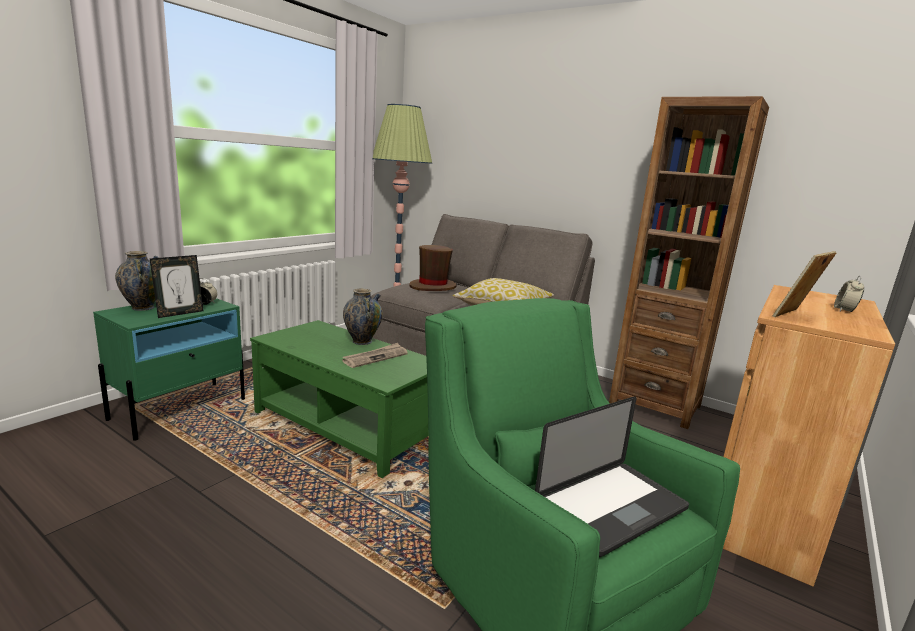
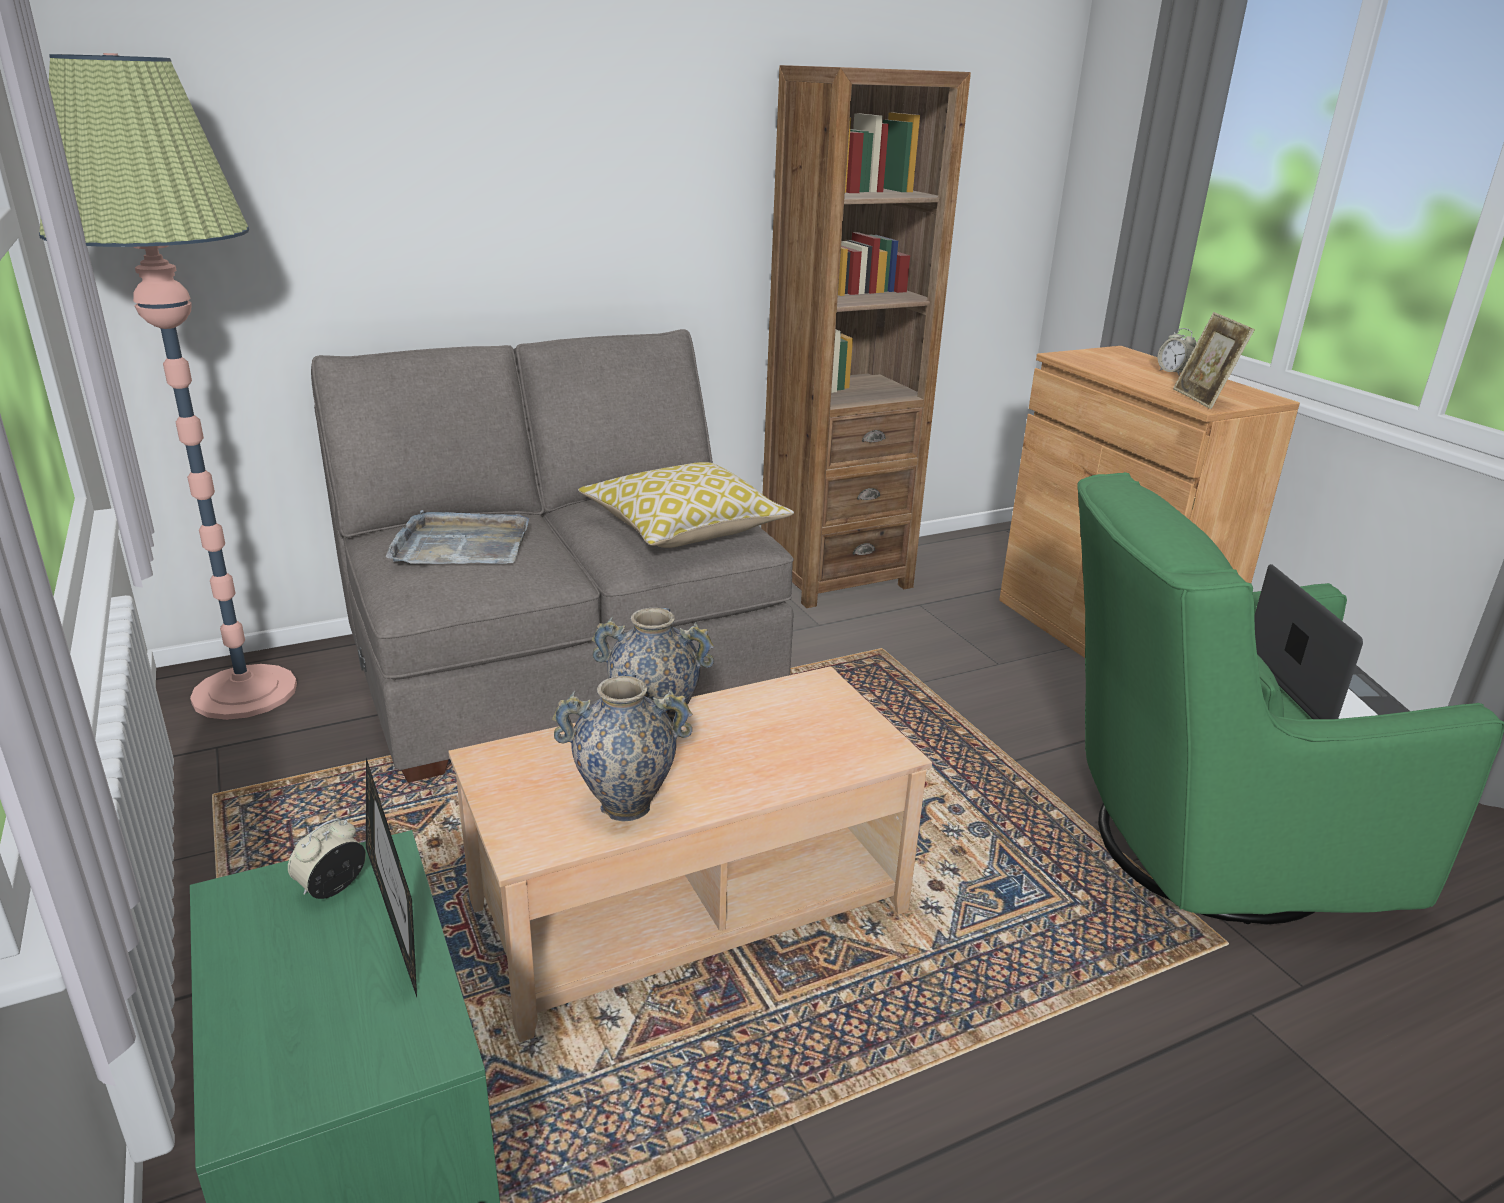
camera: 60 degrees left, 10 degrees up
(143, 307) = (260, 1029): vase -> vase (625, 805)
(347, 425) = (689, 904): green coffee table -> beige coffee table
(375, 357) = (757, 732): newspaper -> none
(433, 287) = (461, 545): brown hat -> grey tray

